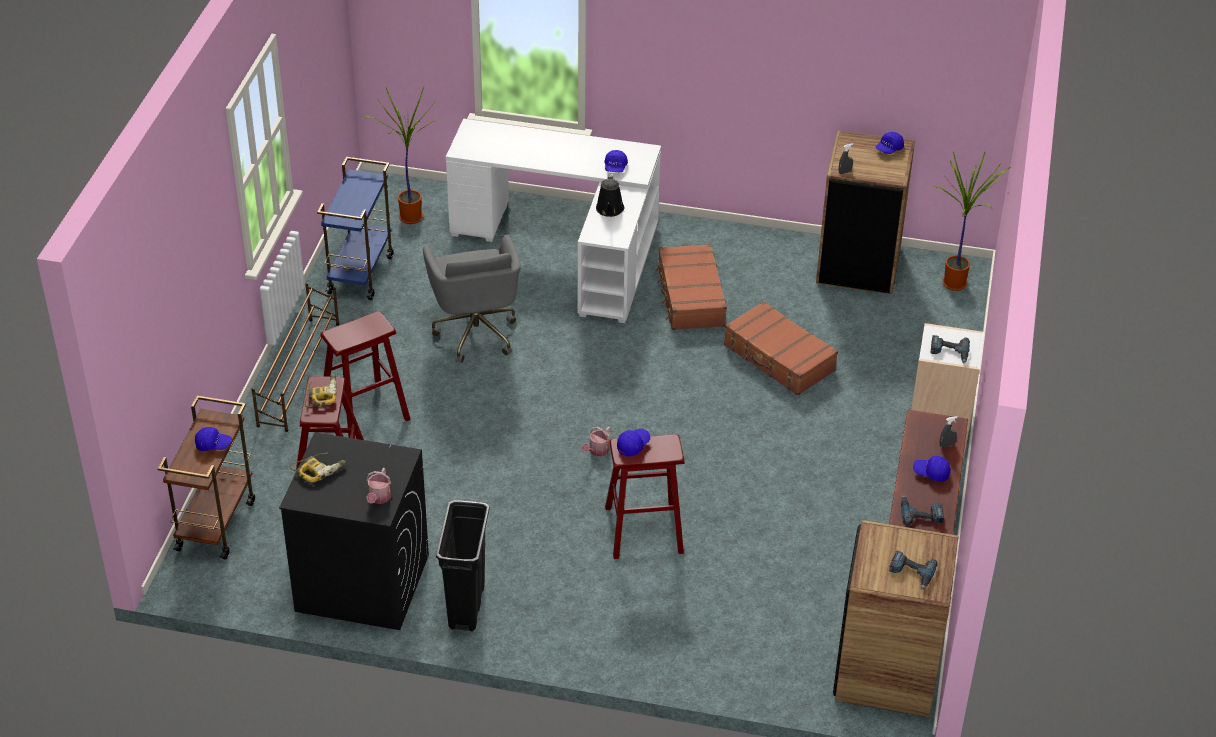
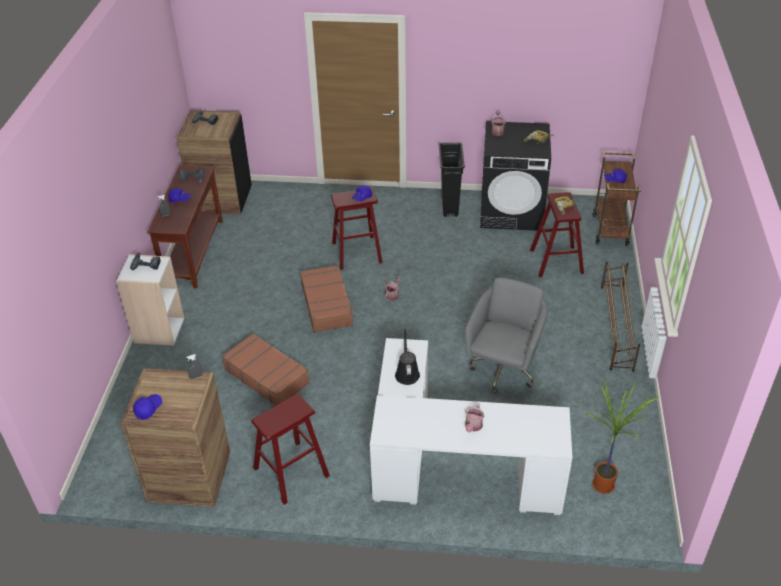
camera: 175 degrees right, 0 degrees up
(361, 273) = (616, 419): blue cart -> none
(365, 411) = (557, 305): red stool -> red stool (291, 472)
(475, 333) = (503, 373): grey office chair -> grey office chair turned 45 degrees clockwise
(552, 149) = (473, 426): none -> watering can
(615, 167) = (409, 411): blue cap -> none
(690, 297) = (338, 425): brown suitcase -> brown suitcase (327, 305)
(956, 284) = (106, 465): potted plant -> none

